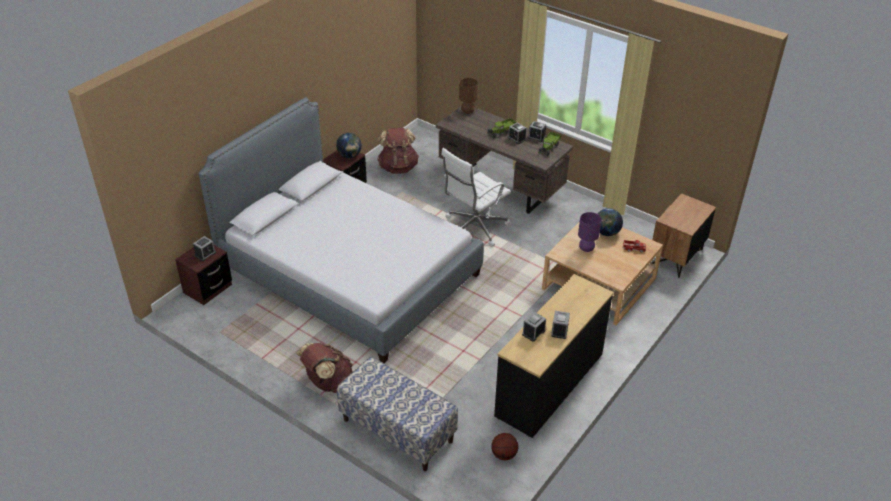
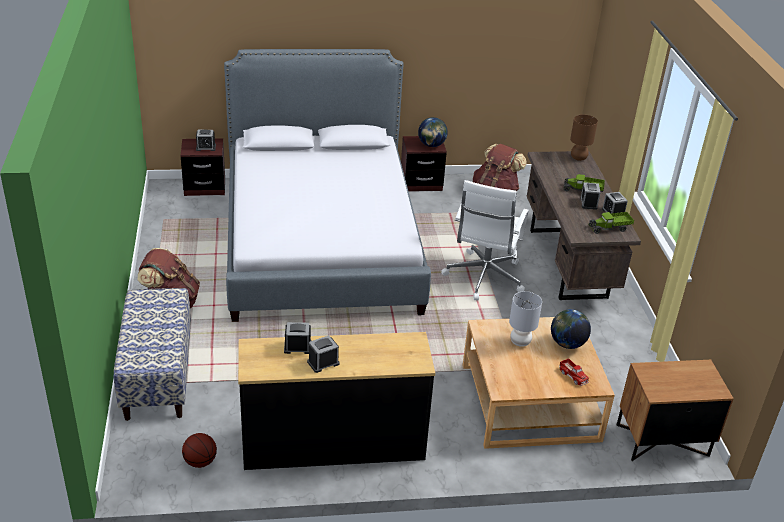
camera: 45 degrees right, 5 degrees down
(474, 228) = (483, 278): white office chair -> white office chair turned 75 degrees counterclockwise
(586, 248) = (520, 342): purple table lamp -> grey table lamp

